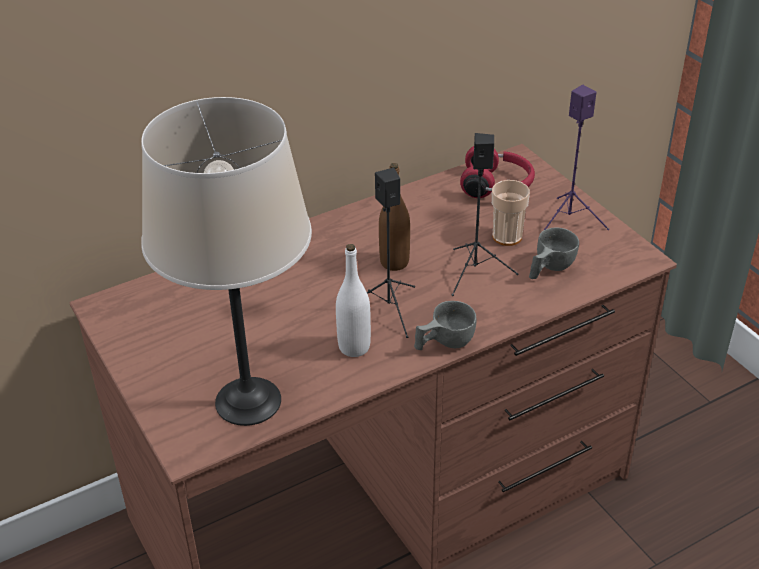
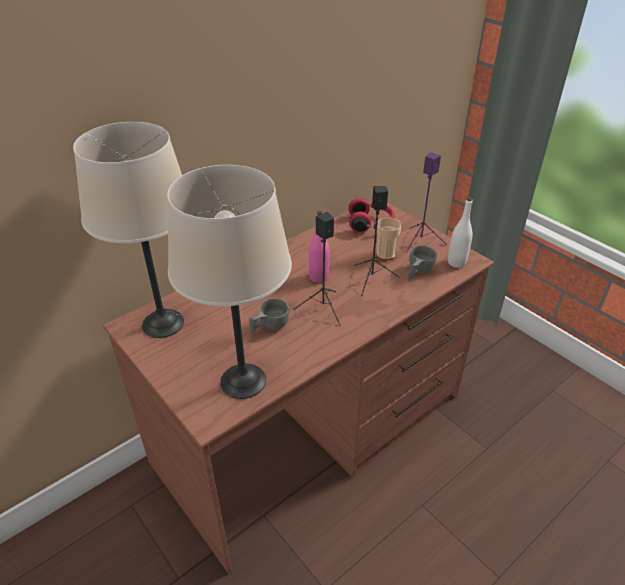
camera: 10 degrees left, 0 degrees up
(153, 309) = (163, 323): none -> beige table lamp
(354, 347) = (306, 335): white bottle -> white bottle (456, 262)
(394, 262) = (318, 277): brown bottle -> pink bottle
(444, 343) = (365, 326): grey cup -> grey cup (269, 327)

